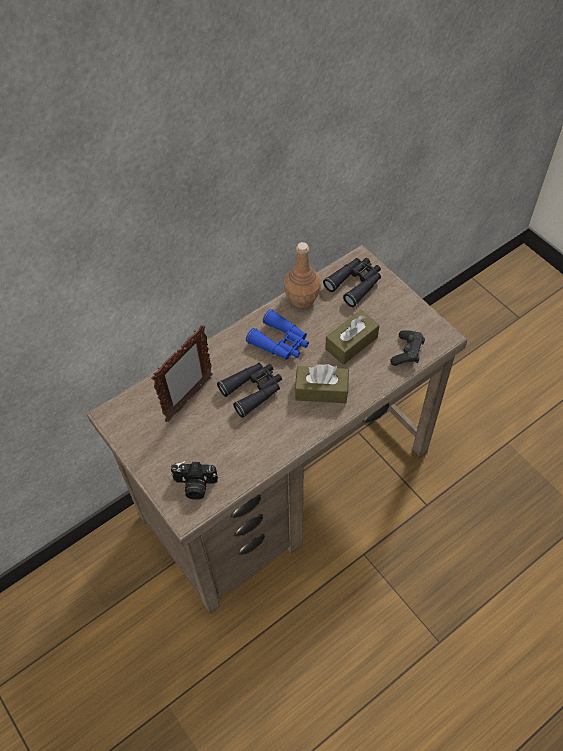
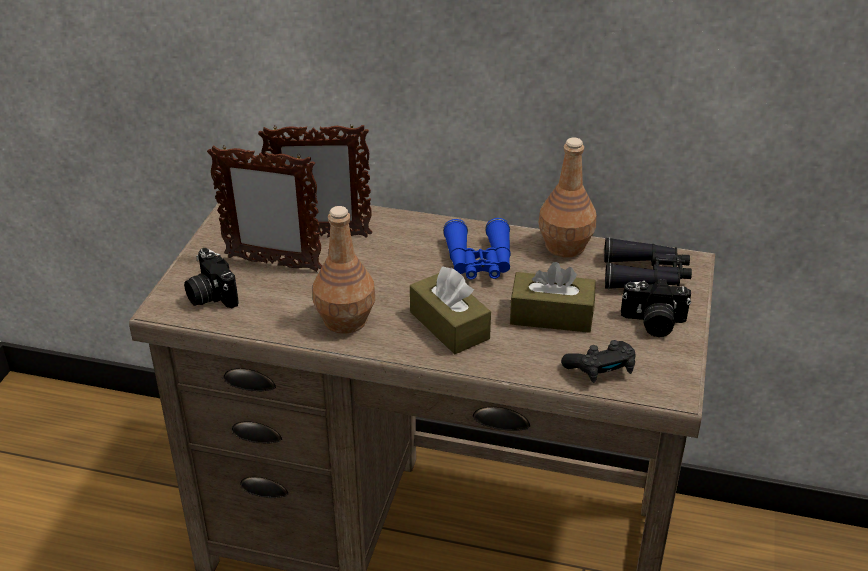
camera: 50 degrees right, 20 degrees down
(192, 438) = (272, 263): none -> picture frame
(253, 390) = (386, 274): black binoculars -> none
(276, 433) = (345, 320): none -> brown bottle
(392, 308) = (653, 323): none -> camera

